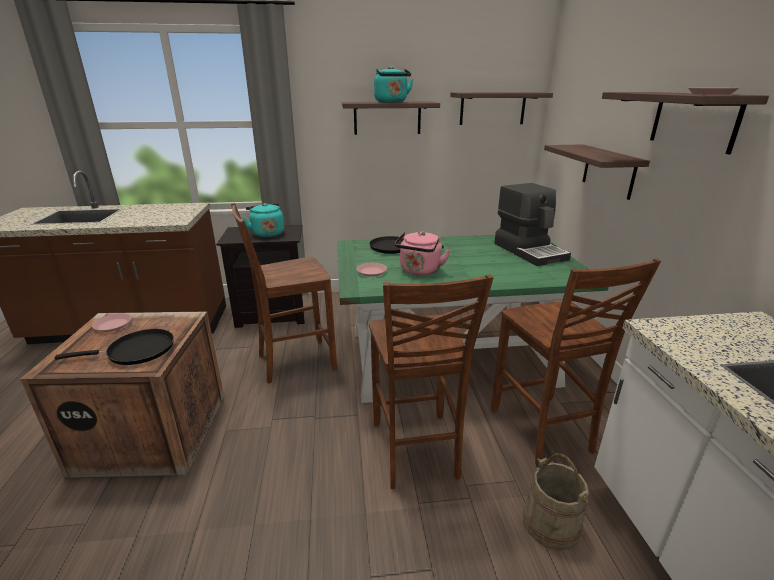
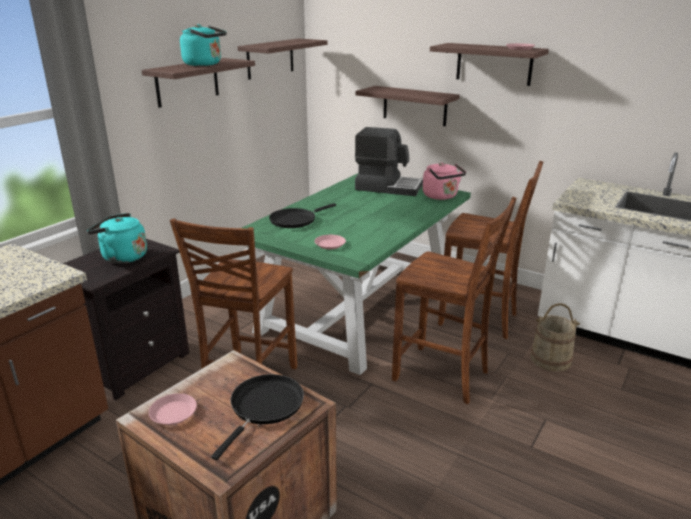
camera: 50 degrees left, 0 degrees up
(419, 271) = (359, 229): pink kettle -> pink kettle (441, 196)

